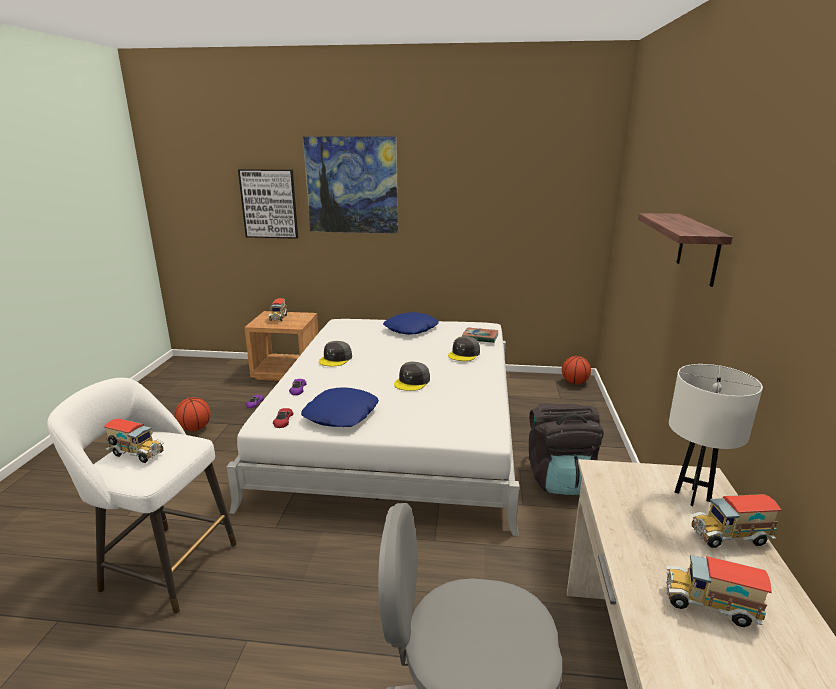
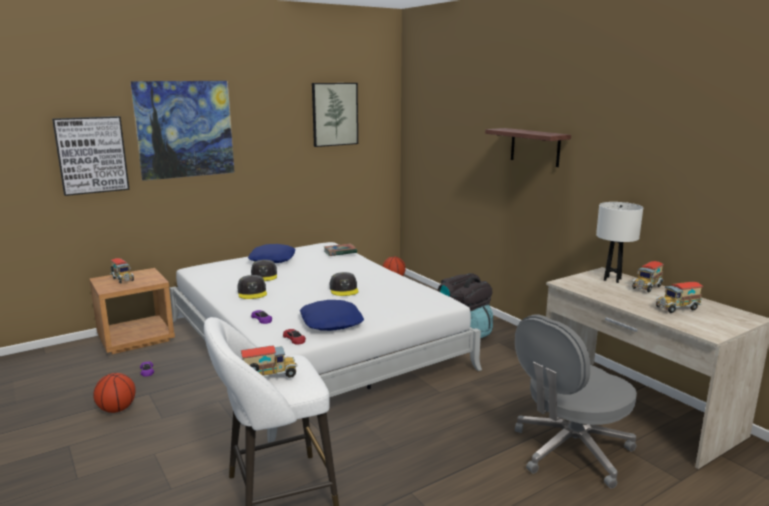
camera: 40 degrees left, 5 degrees down
(464, 354) = (347, 264): grey cap -> grey cap (264, 276)
(522, 178) = (334, 114): none -> picture

